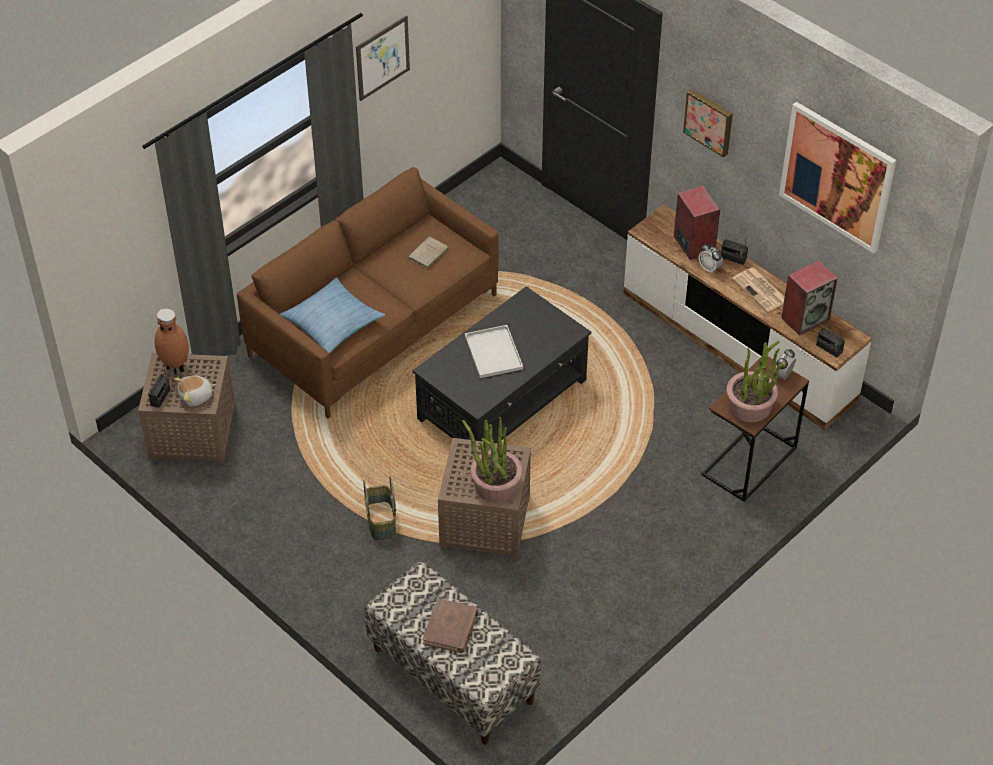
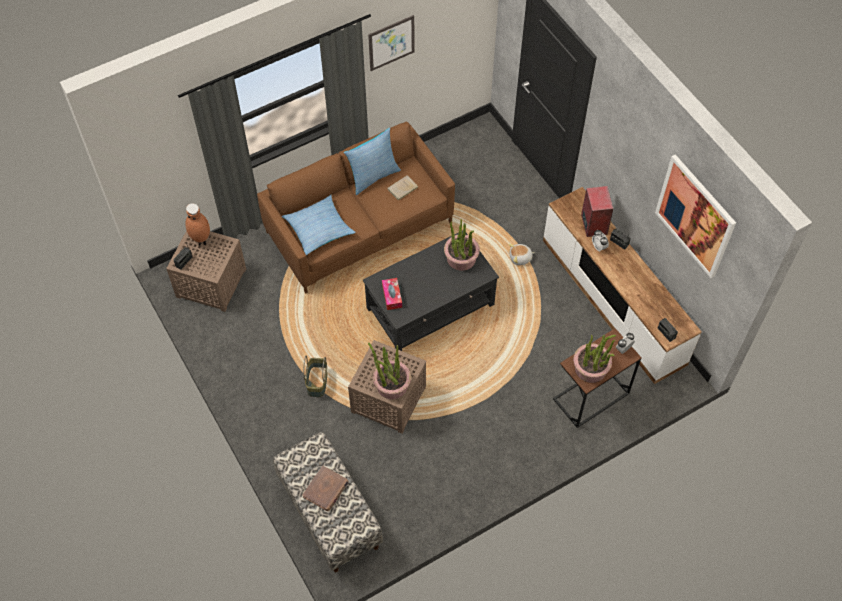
camera: 15 degrees right, 10 degrees up
(196, 397) = (208, 266): plush toy -> plush toy (520, 258)
(383, 247) = (373, 176): none -> pillow
(458, 382) = (392, 296): none -> tissue box
(492, 352) = (423, 277): white tray -> none
(534, 320) = (461, 258): none -> potted plant
(709, 121) = (617, 143): picture -> none
(761, 290) = (631, 273): newspaper -> none
(805, 318) = (656, 304): speaker -> none

